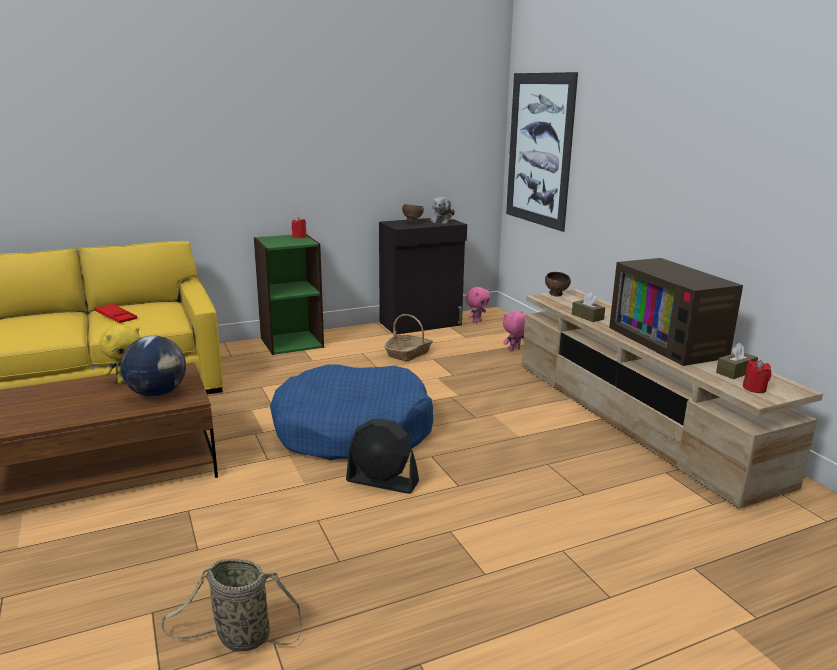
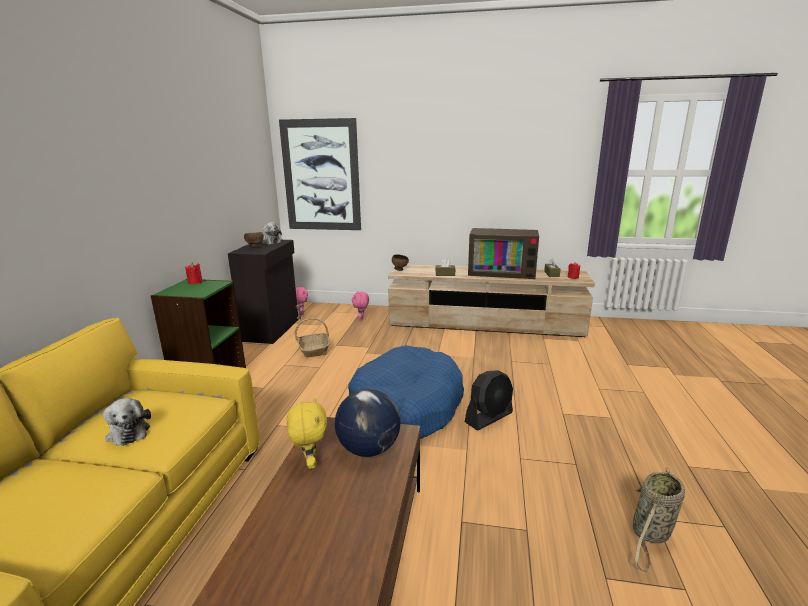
camera: 55 degrees left, 0 degrees up
(116, 317) = (128, 431): red tray -> plush toy

